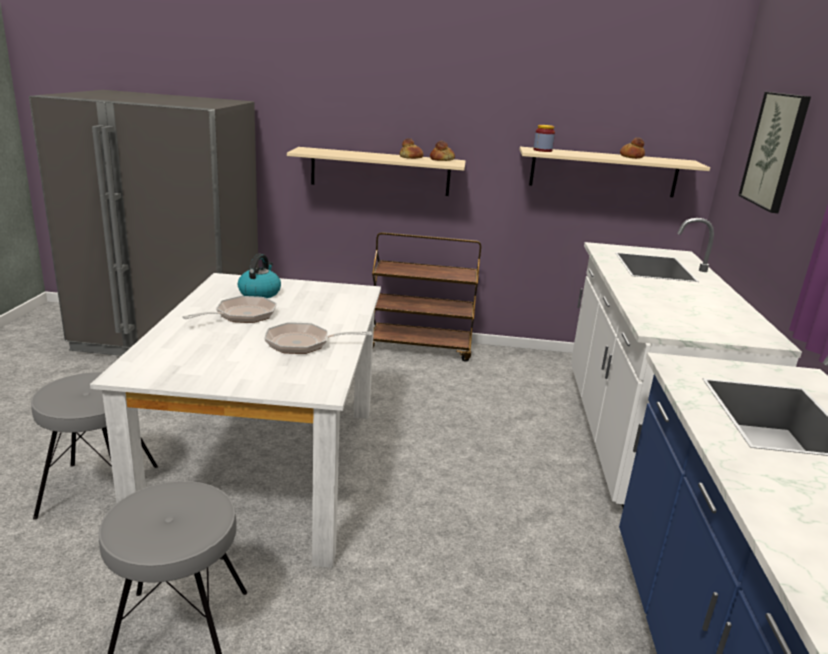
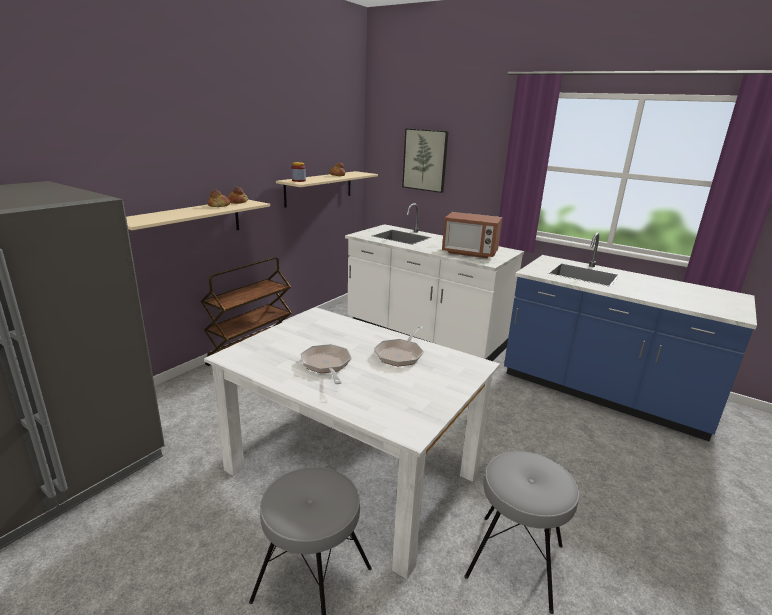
camera: 60 degrees left, 0 degrees up
(259, 293) = (282, 349): kettle -> none
(677, 312) = (469, 253): none -> microwave

